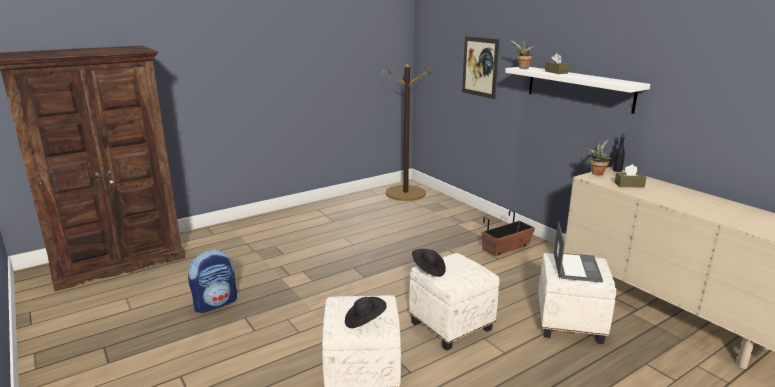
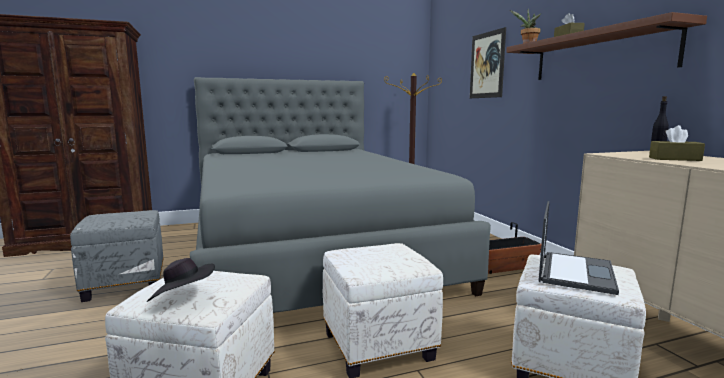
camera: 15 degrees right, 10 degrees down
(215, 303) = (126, 284): backpack -> grey ottoman
(347, 248) = (312, 250): none -> grey bed
(428, 270) = (342, 254): black hat -> none
(579, 88) = (599, 55): white shelf -> brown shelf
(597, 173) = (623, 152): potted plant -> none

